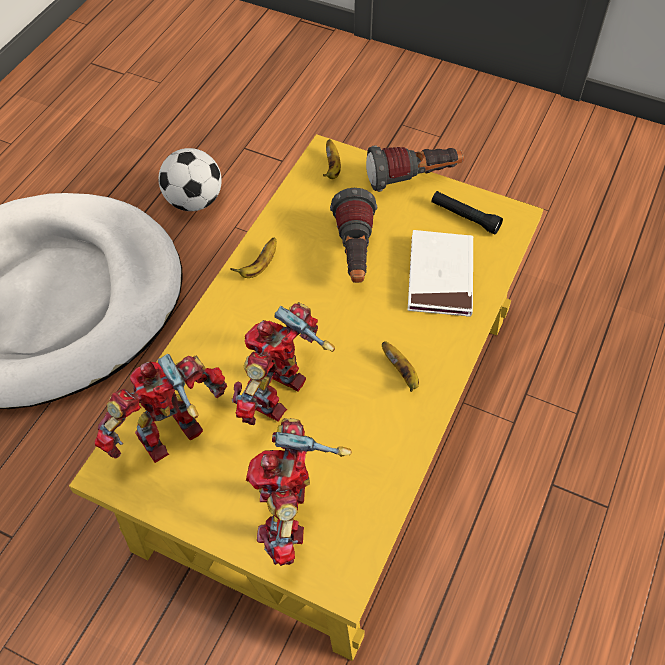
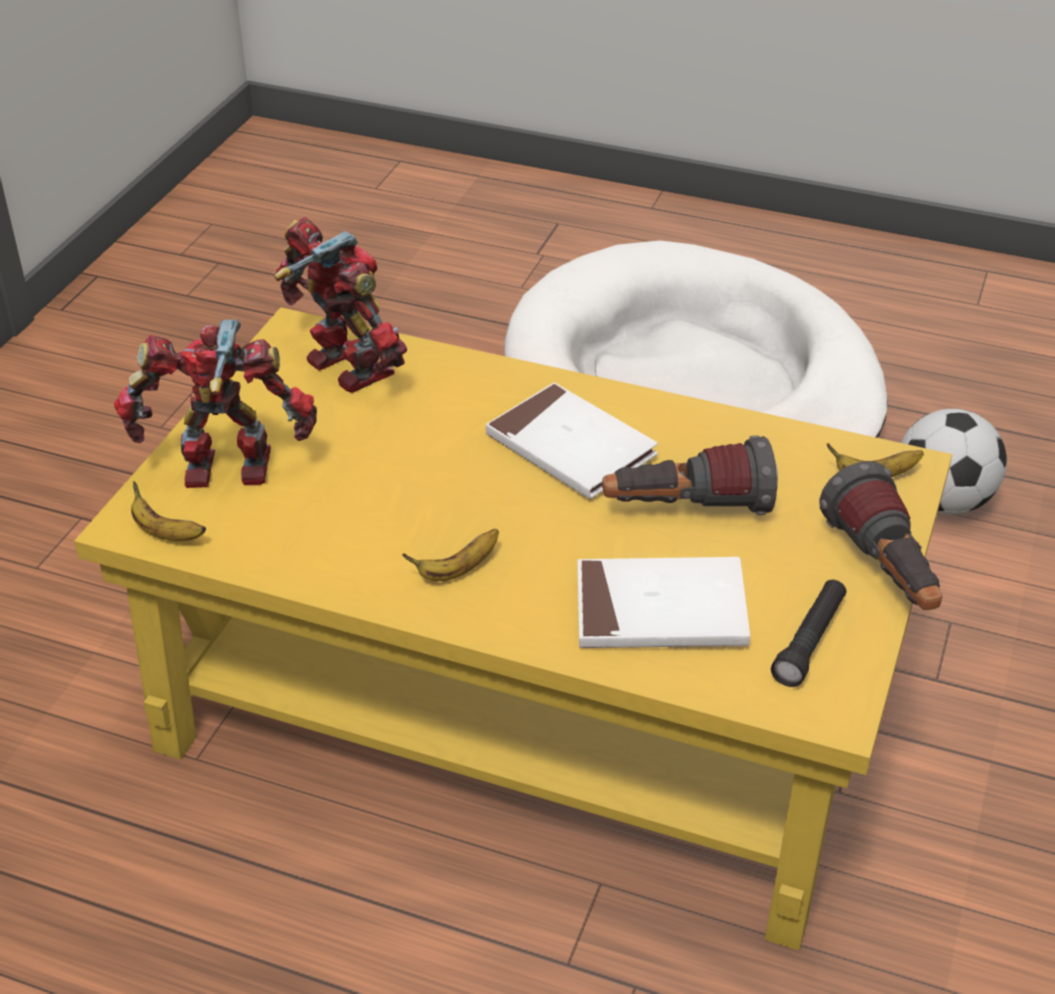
camera: 85 degrees right, 15 degrees down
(259, 267) = (637, 416): banana -> banana (165, 533)
(280, 394) = (412, 453): toy robot -> none
(286, 304) = (570, 447): none -> white book

